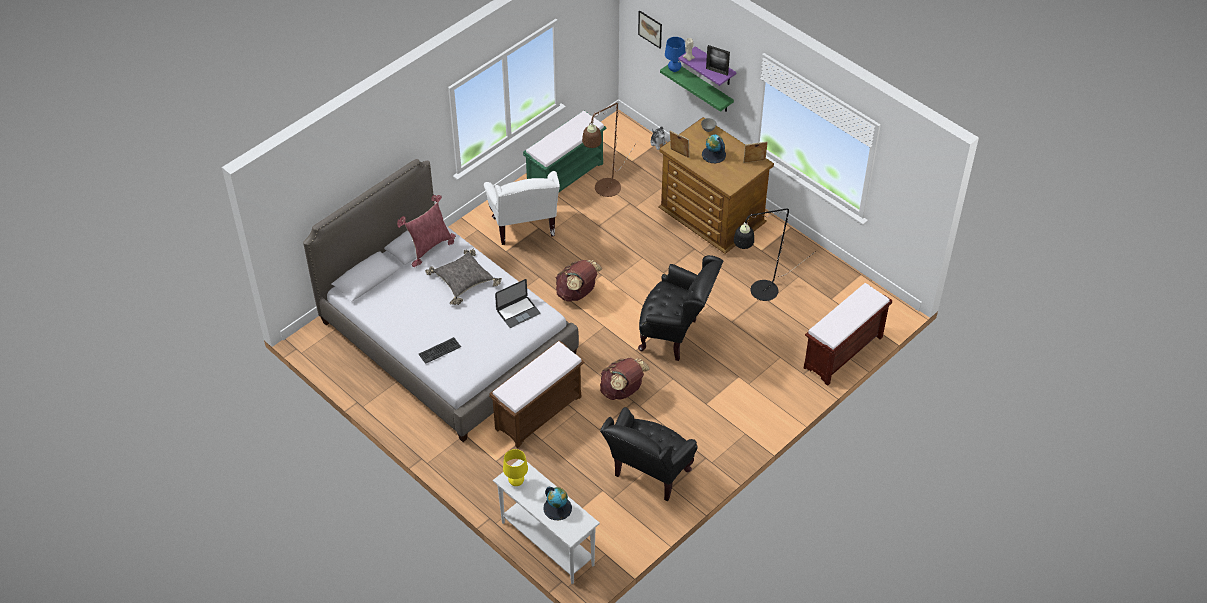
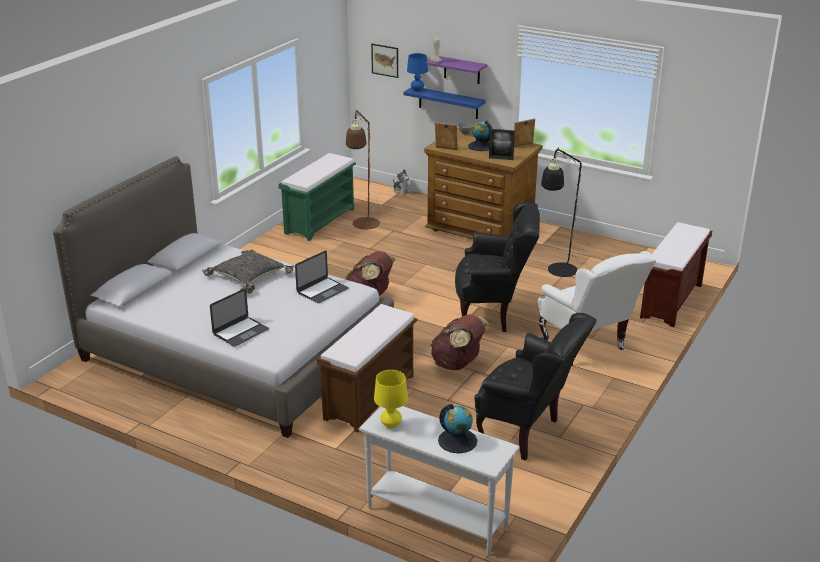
camera: 15 degrees left, 20 degrees down
(428, 249) = (200, 259): red pillow -> none
(439, 350) = (241, 332): keyboard -> laptop
(526, 232) = (295, 262): white armchair -> white armchair (588, 351)
(647, 479) = (527, 435): black armchair -> black armchair turned 75 degrees counterclockwise
(702, 87) = (448, 103): green shelf -> blue shelf
(717, 71) = (468, 65): picture frame -> picture frame (501, 158)

